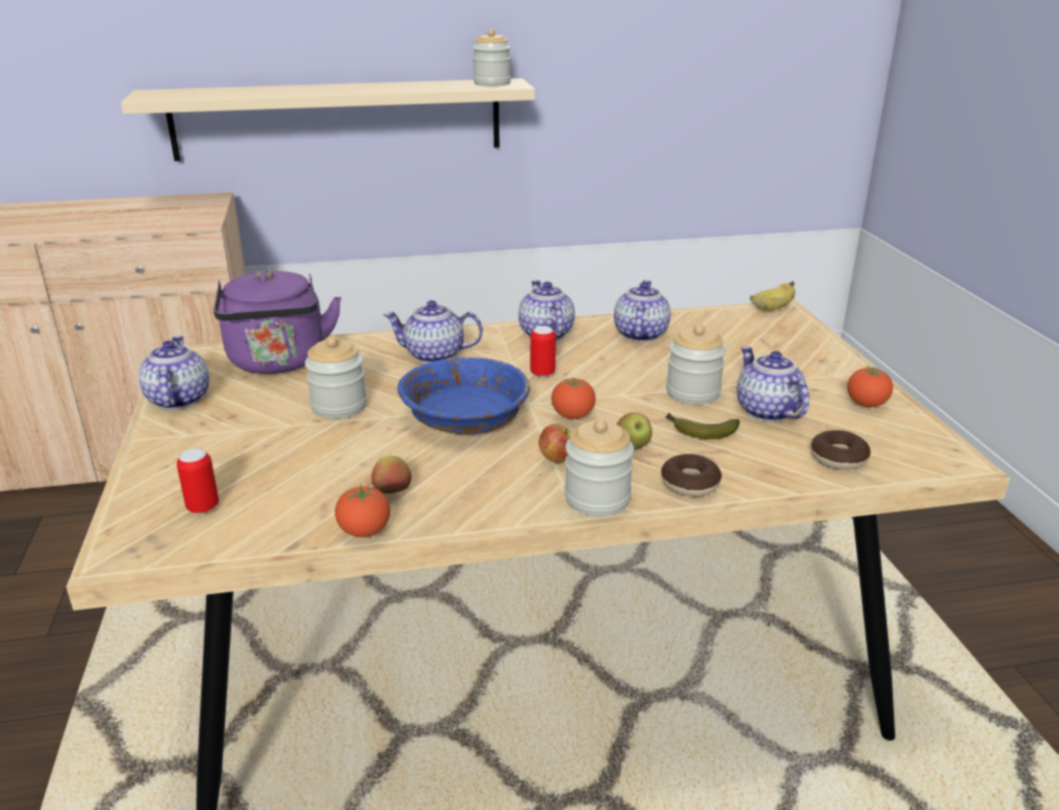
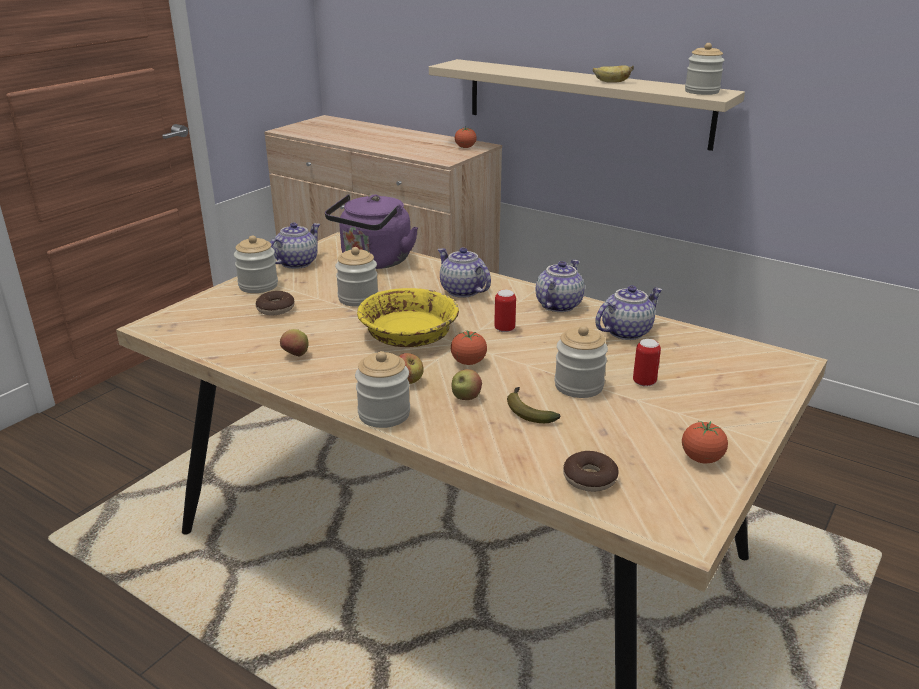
camera: 45 degrees right, 0 degrees up
(180, 444) = (258, 286): none -> jar
(203, 507) = (213, 321): can -> can (644, 382)
(364, 532) = (249, 367): tomato -> tomato (465, 147)
(466, 416) = (409, 334): blue bowl -> yellow bowl
(690, 483) = (453, 436): donut -> donut (275, 309)
(765, 411) = (606, 423): teapot -> none
(772, 308) = (785, 357): banana -> banana (611, 82)

